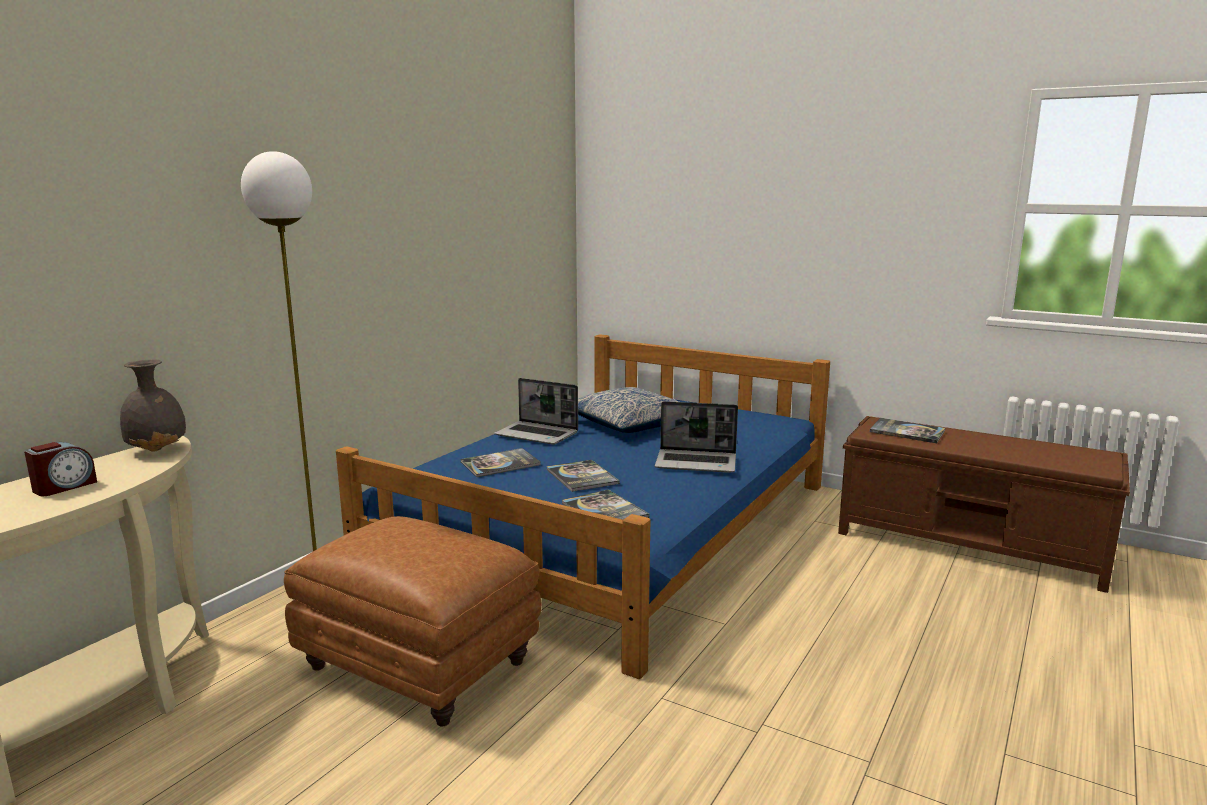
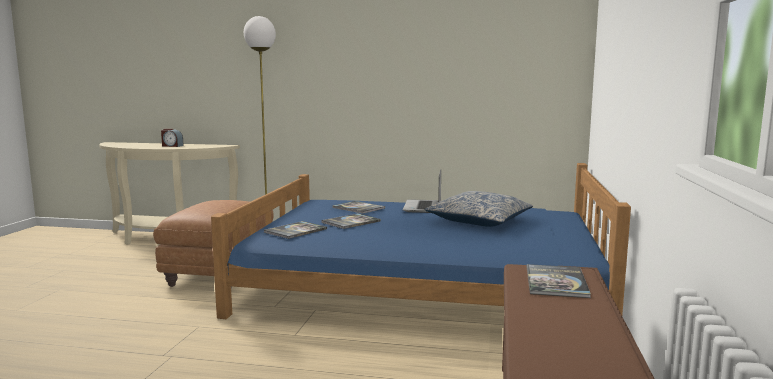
camera: 70 degrees right, 5 degrees down
(158, 450) = (217, 145): grey vase -> none
(697, 463) = (408, 241): laptop -> none

